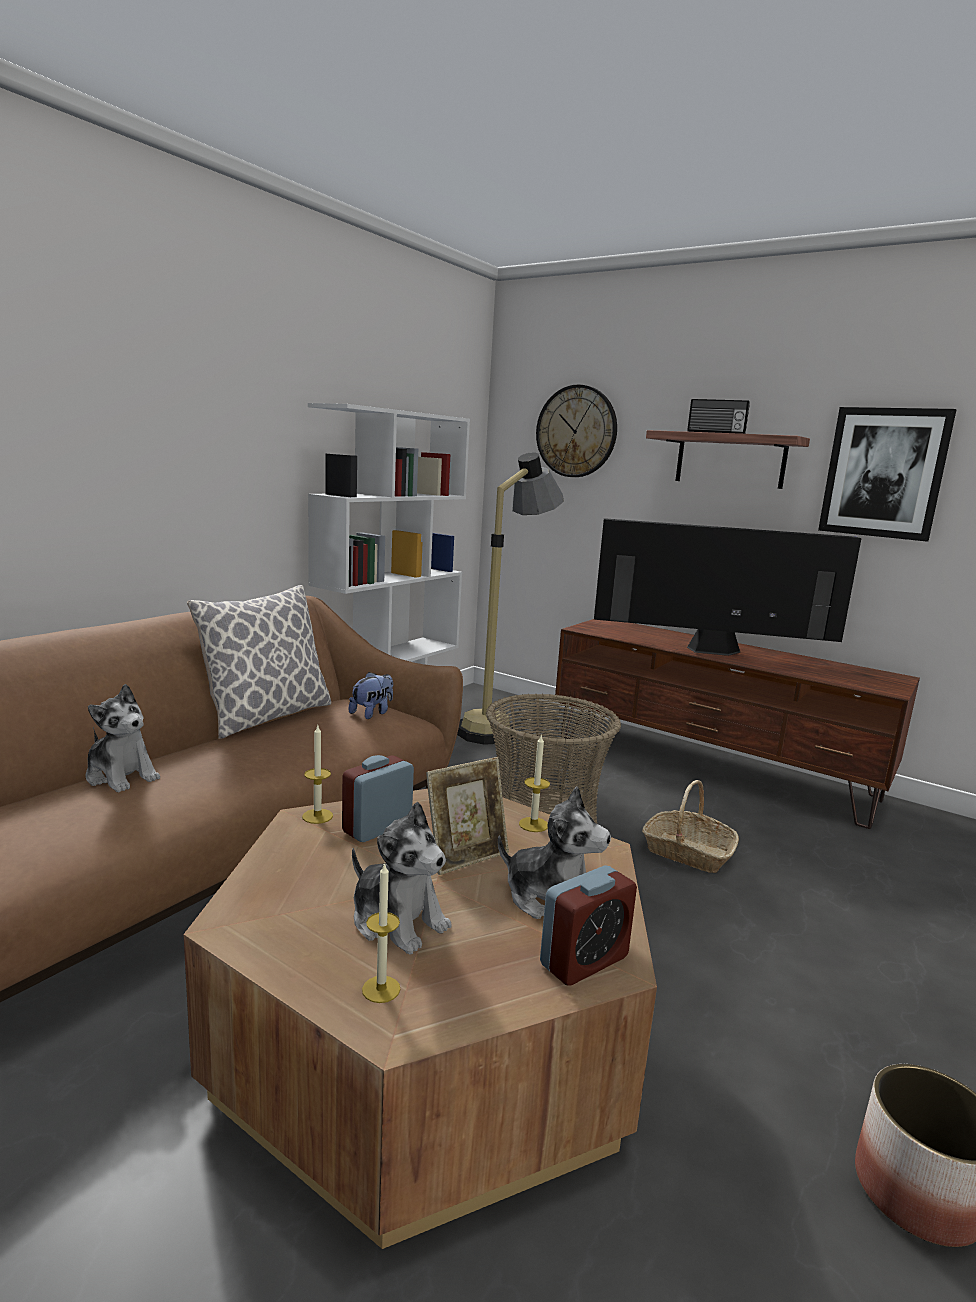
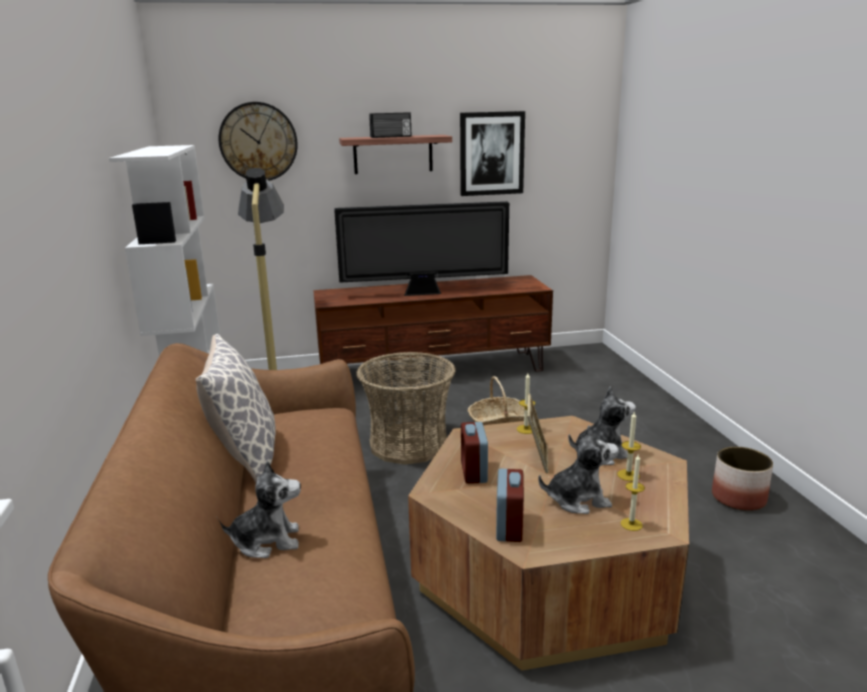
camera: 45 degrees left, 5 degrees up
(317, 816) = (435, 486): candle -> candle (628, 475)
(372, 713) = (308, 418): plush toy -> none
(584, 961) = (655, 467): alarm clock -> alarm clock (509, 527)
(710, 651) = (424, 293): television -> television turned 150 degrees counterclockwise

